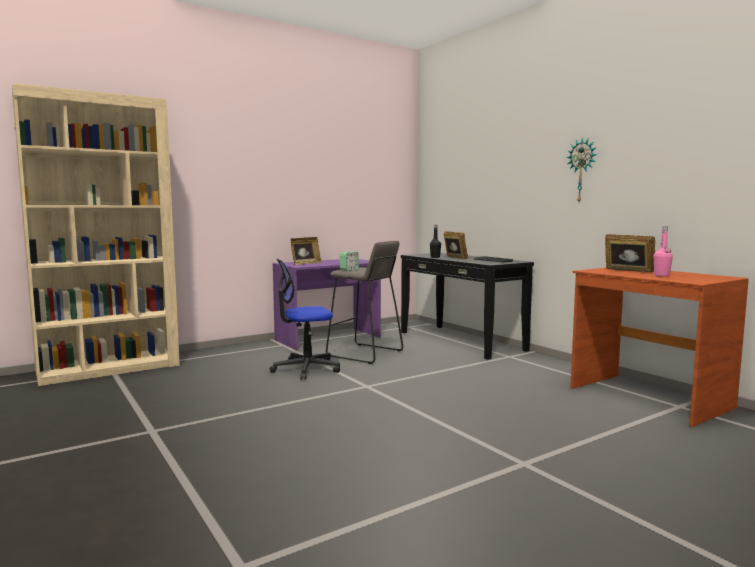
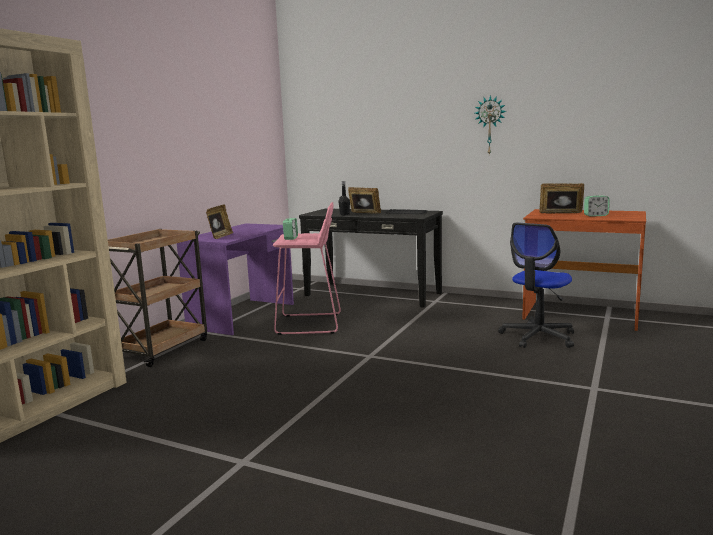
camera: 30 degrees left, 5 degrees up
(236, 349) = (162, 348): none -> brown cart
(305, 369) = (281, 353): office chair -> office chair (538, 337)
(364, 353) = (309, 324): grey stool -> pink stool
(661, 275) = (596, 215): pink bottle -> alarm clock

